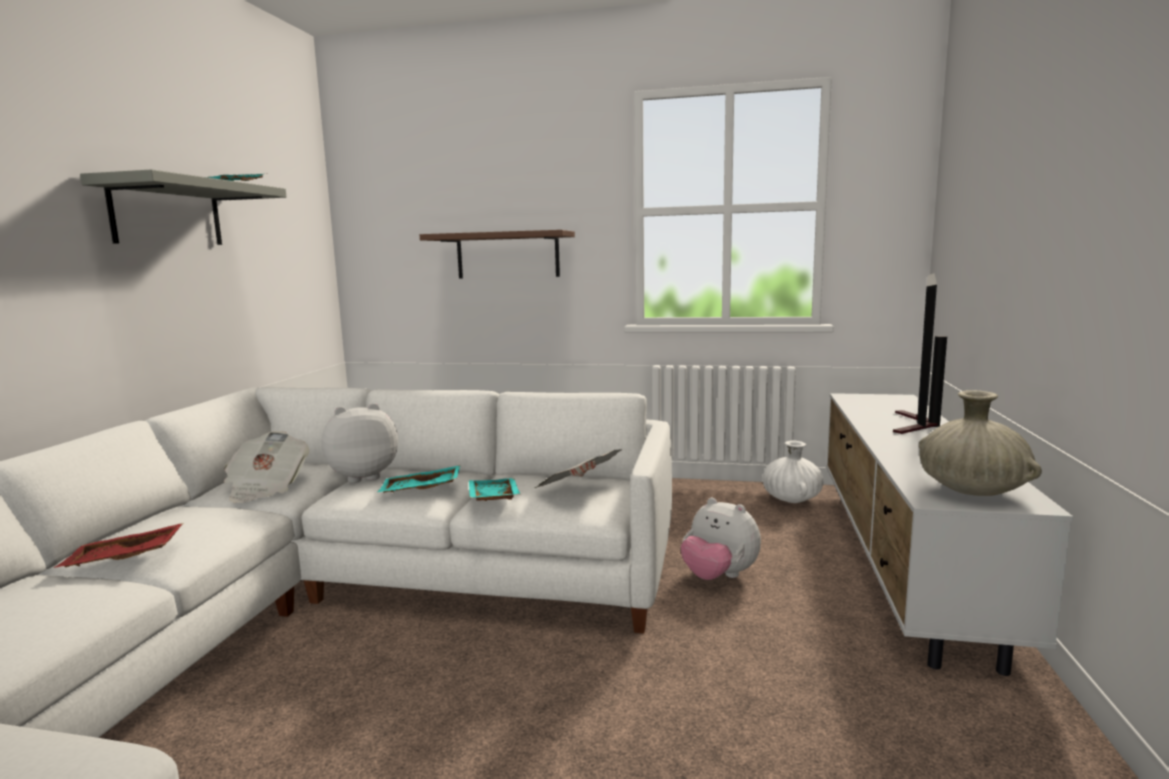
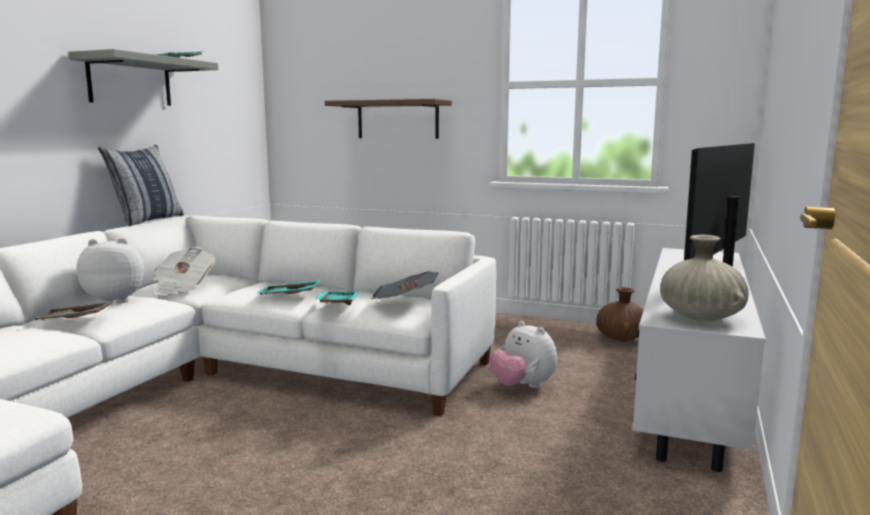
camera: 10 degrees right, 0 degrees up
(124, 559) = (73, 319): red tray -> grey tray
(203, 398) = (147, 220): none -> pillow
(362, 476) = (253, 285): plush toy -> plush toy (116, 300)
(791, 499) = (621, 338): white vase -> brown vase

